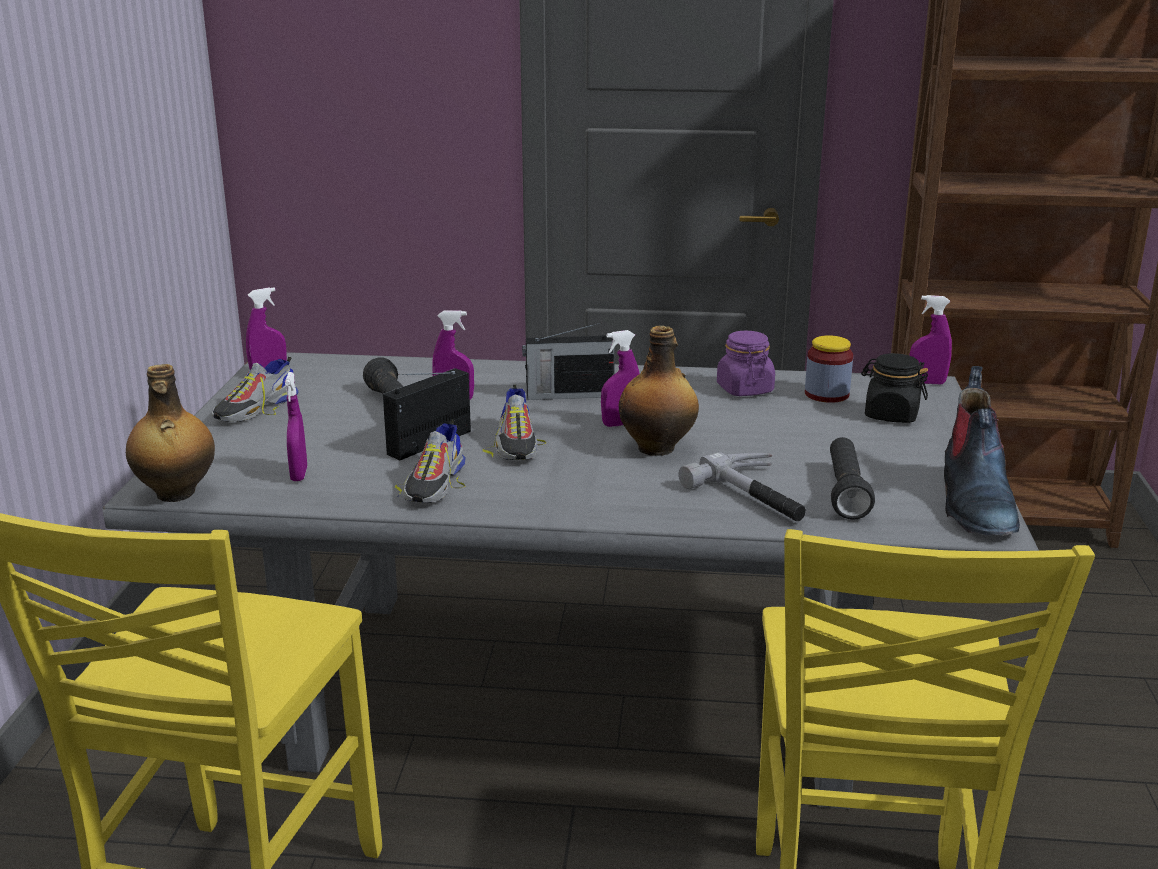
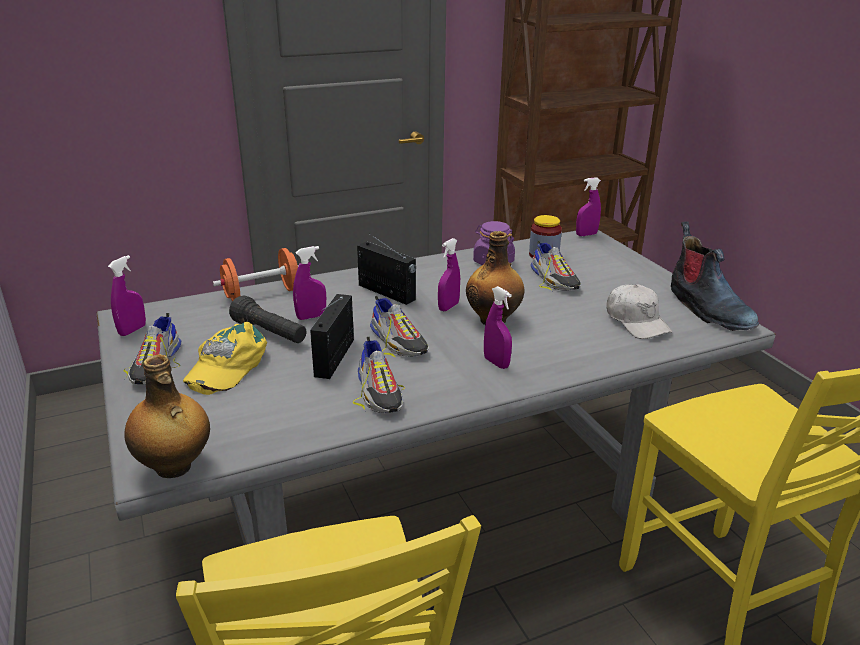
camera: 30 degrees left, 5 degrees up
(299, 474) = (263, 415): purple spray bottle -> purple spray bottle (496, 363)
(316, 424) = (226, 365): none -> yellow cap
(430, 368) = (261, 294): none -> orange dumbbell
(568, 395) = (387, 293): radio -> radio turned 105 degrees counterclockwise
(759, 496) = (595, 338): hammer -> none
(801, 423) = (554, 279): none -> shoe
(845, 492) = (636, 321): black flashlight -> white cap
(891, 415) = (595, 261): black jar -> none

